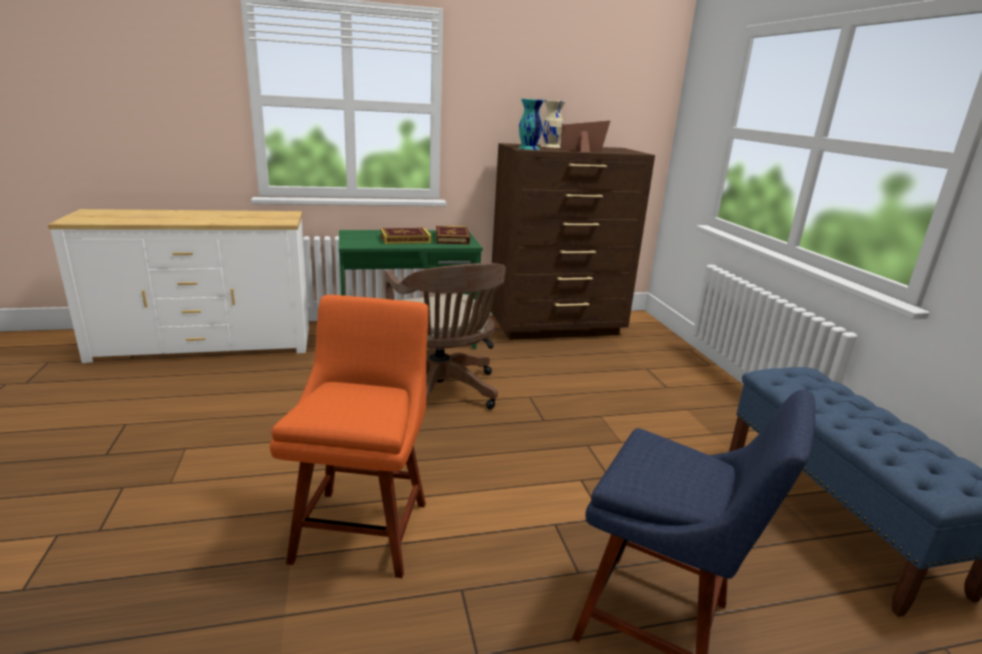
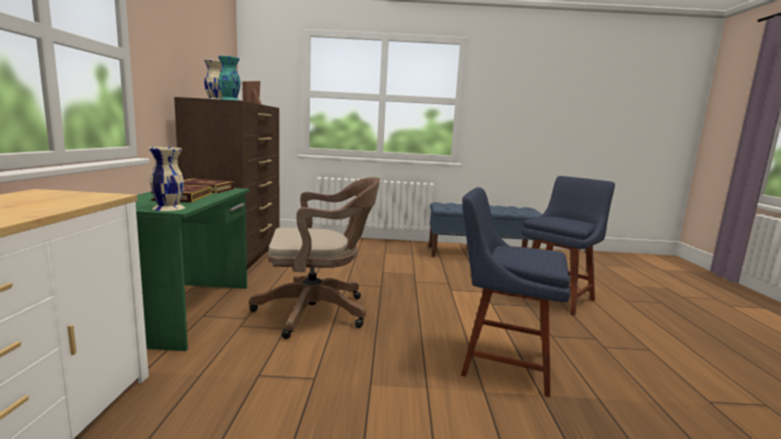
camera: 75 degrees left, 10 degrees down
(356, 242) = (168, 208): none -> beige vase
(363, 526) = (501, 362): orange chair -> blue chair

